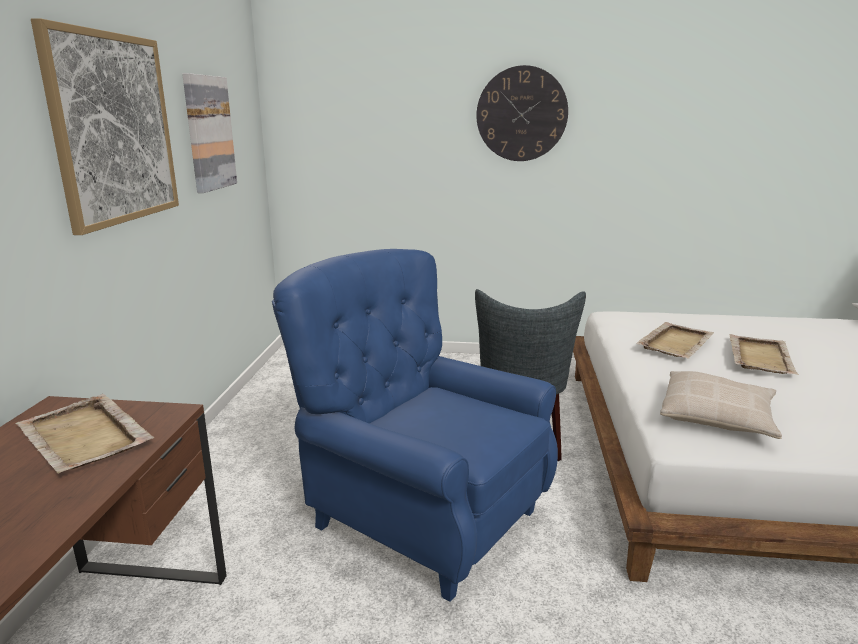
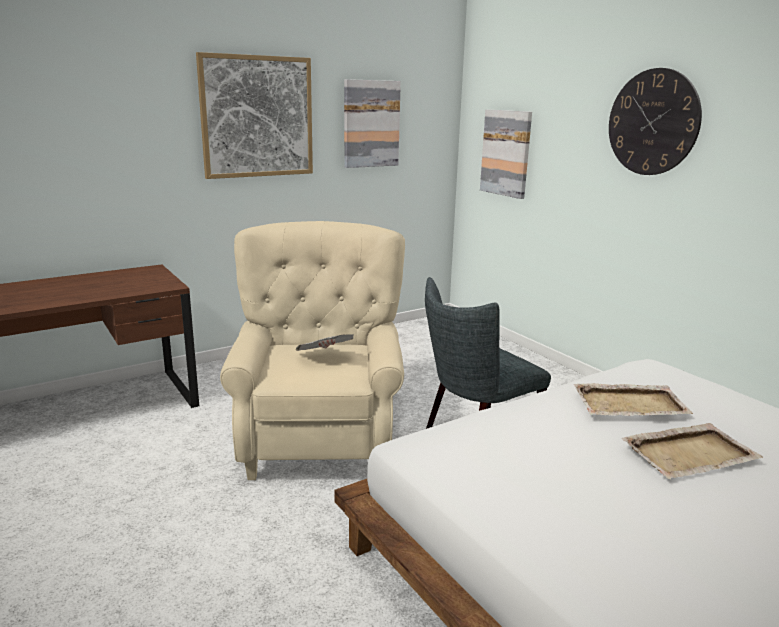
camera: 50 degrees right, 0 degrees up
(84, 437) = (130, 282): beige tray -> none
(344, 156) = (506, 153): none -> picture
(418, 515) = (320, 437): blue armchair -> beige armchair
(451, 413) = (324, 358): none -> newspaper
(717, 416) = (489, 454): beige pillow -> none

